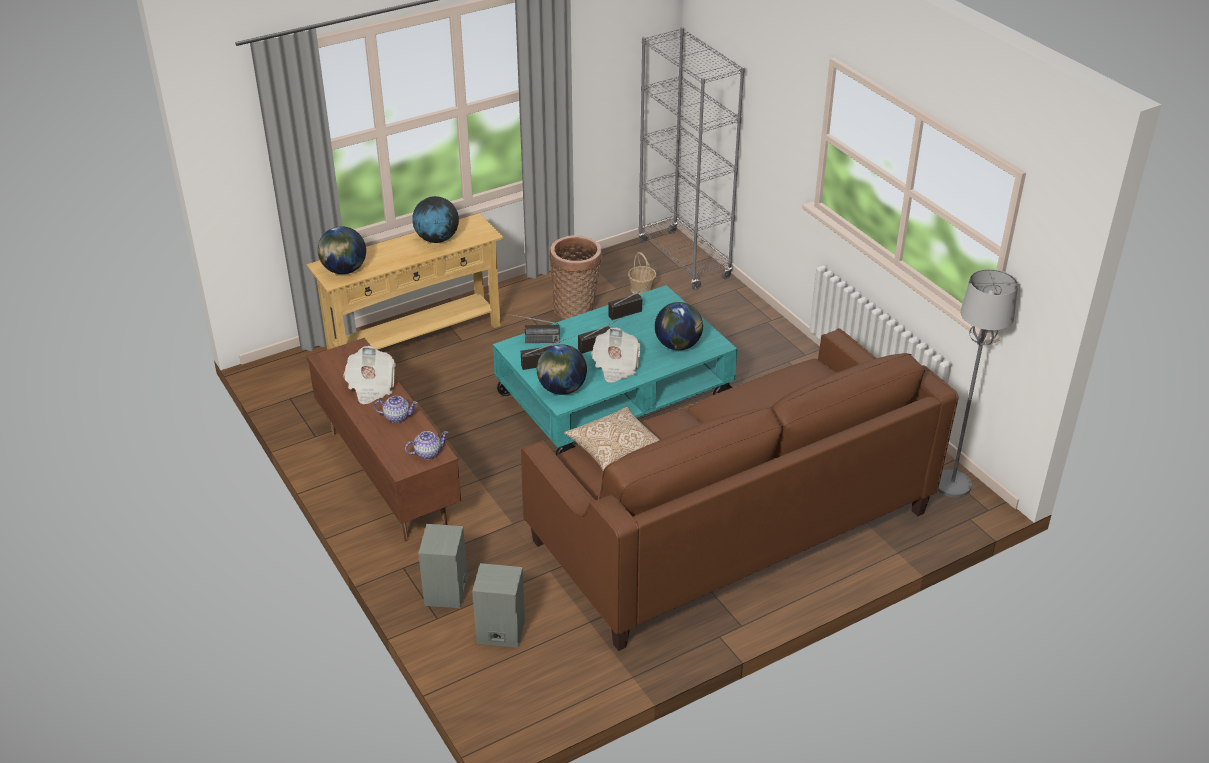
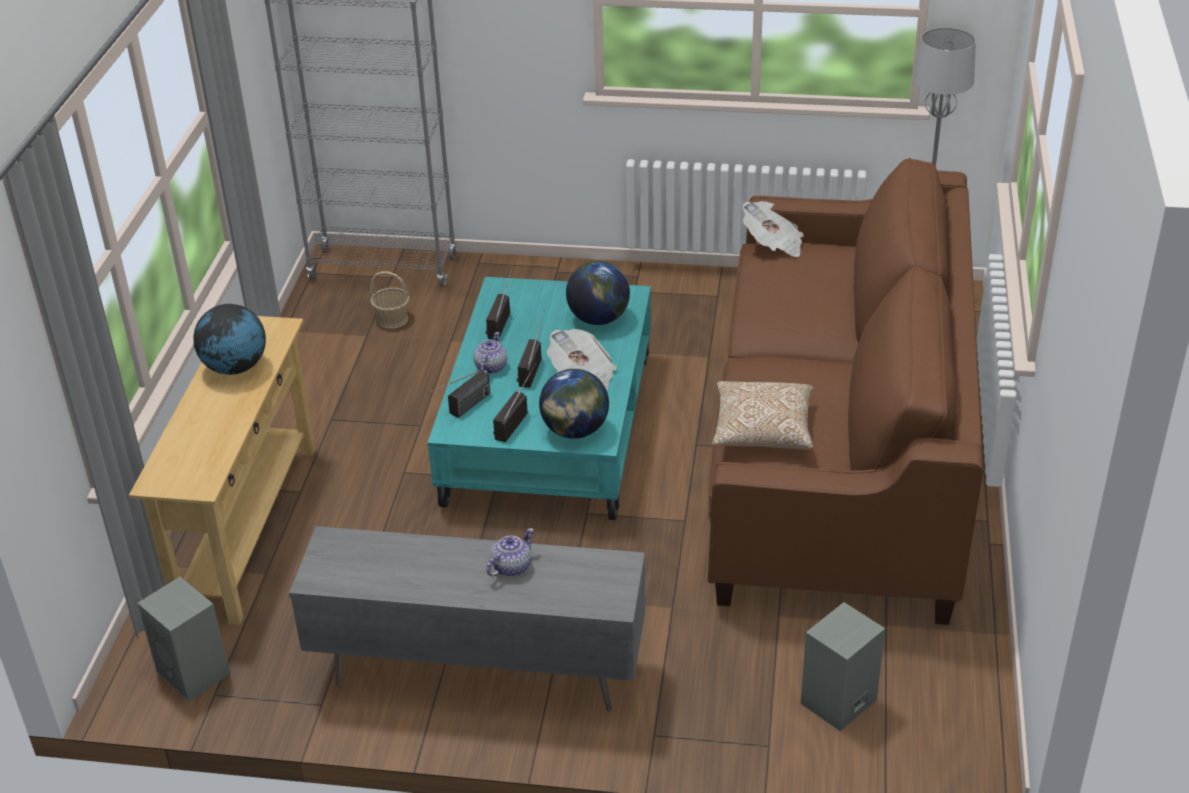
camera: 50 degrees left, 0 degrees up
(344, 270) = (191, 468): globe -> none
(371, 387) = (425, 563): newspaper -> newspaper (773, 244)
(388, 477) = (479, 673): brown tv stand -> grey tv stand
(427, 453) = (609, 572): teapot -> teapot (490, 367)
(447, 592) = (733, 716): grey speaker -> grey speaker (195, 673)
(576, 308) = (362, 379): basket -> none

